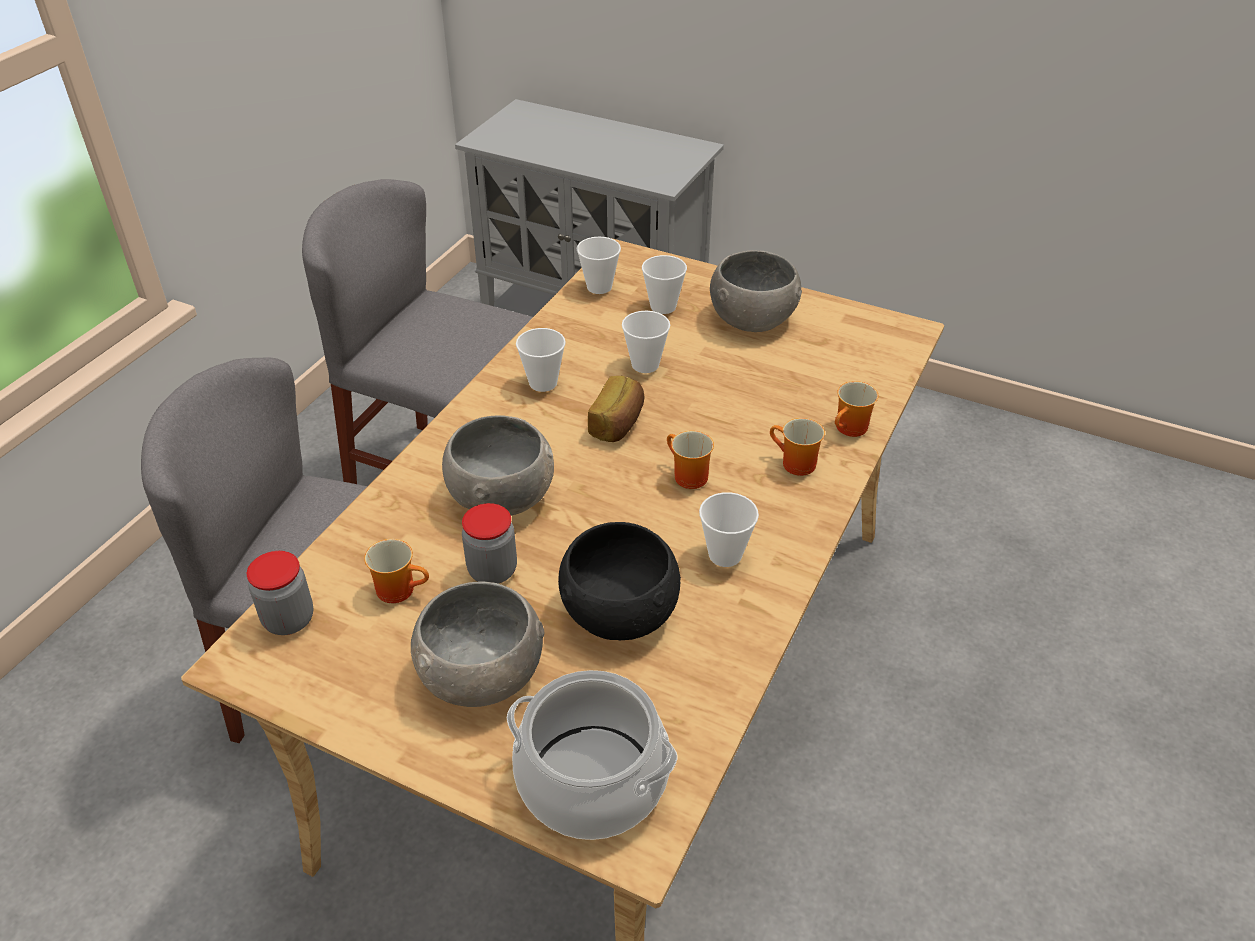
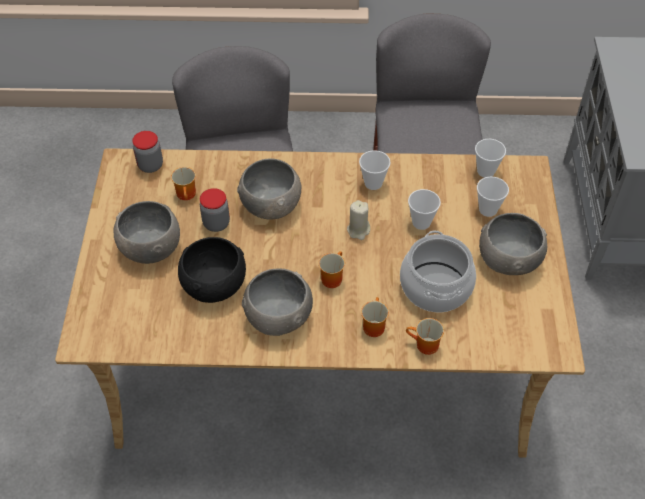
camera: 65 degrees right, 10 degrees up
(593, 780) = (108, 313): cooking pot -> cooking pot (436, 287)
(618, 423) = (358, 230): bread -> beige candle
(725, 555) = (278, 316): cup -> grey bowl

